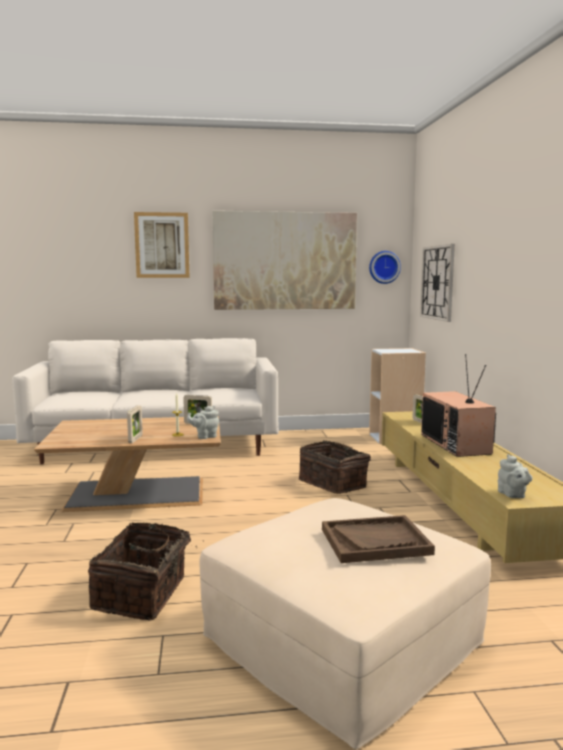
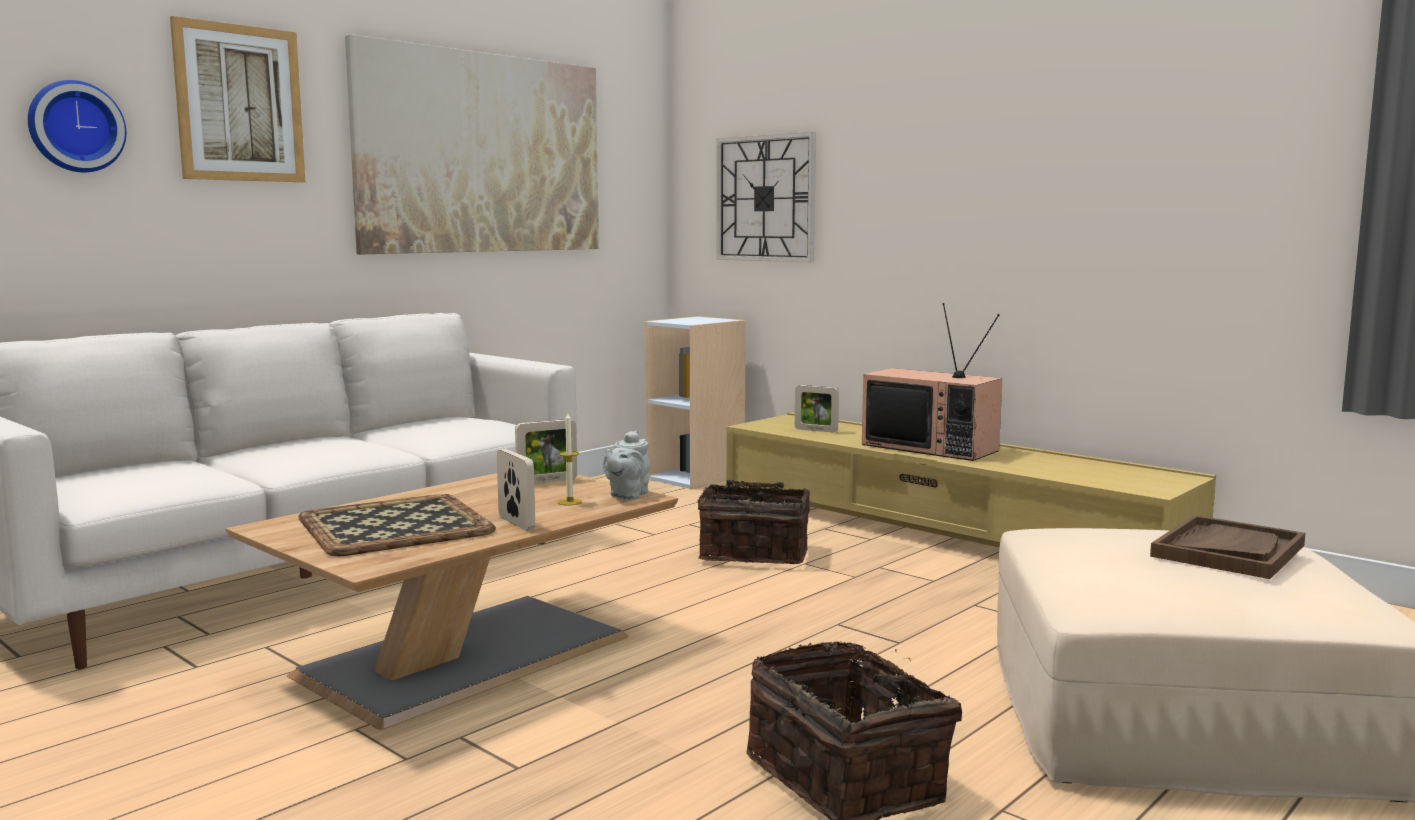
camera: 40 degrees left, 0 degrees up
(102, 431) = (396, 525): none -> tray
(384, 267) = (634, 172): wall clock -> wall clock (75, 127)
(512, 495) = (1136, 486): grey teapot -> none

